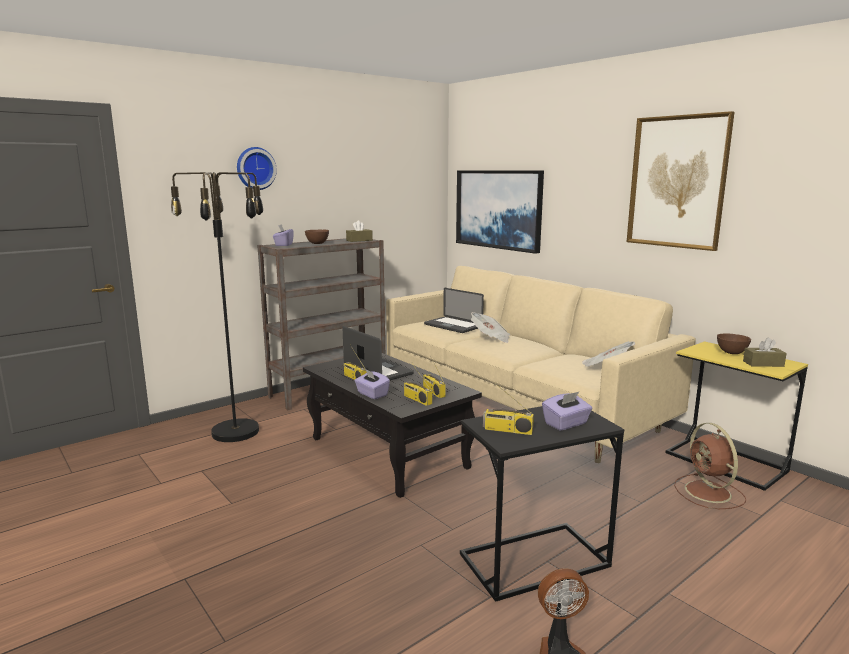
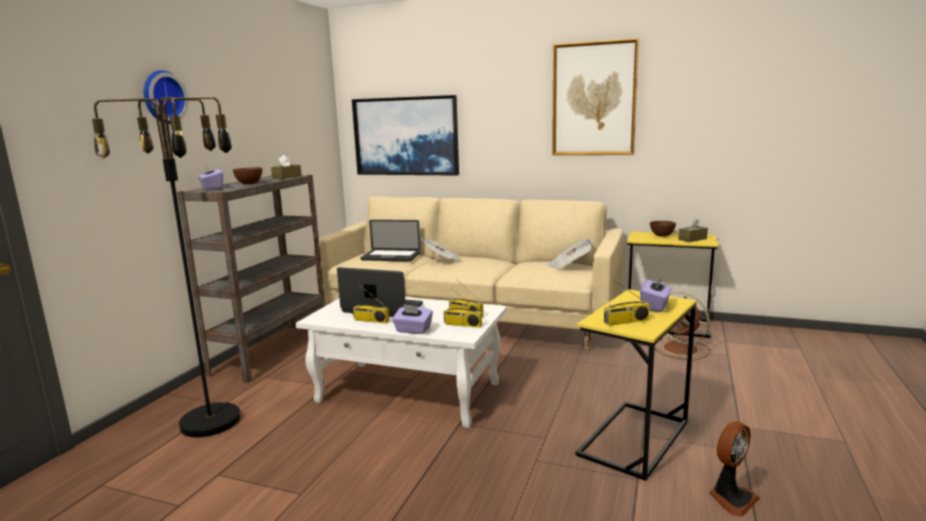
camera: 30 degrees left, 0 degrees up
(389, 453) = (410, 392): black coffee table -> white coffee table
(534, 560) = (634, 438): black side table -> yellow side table

